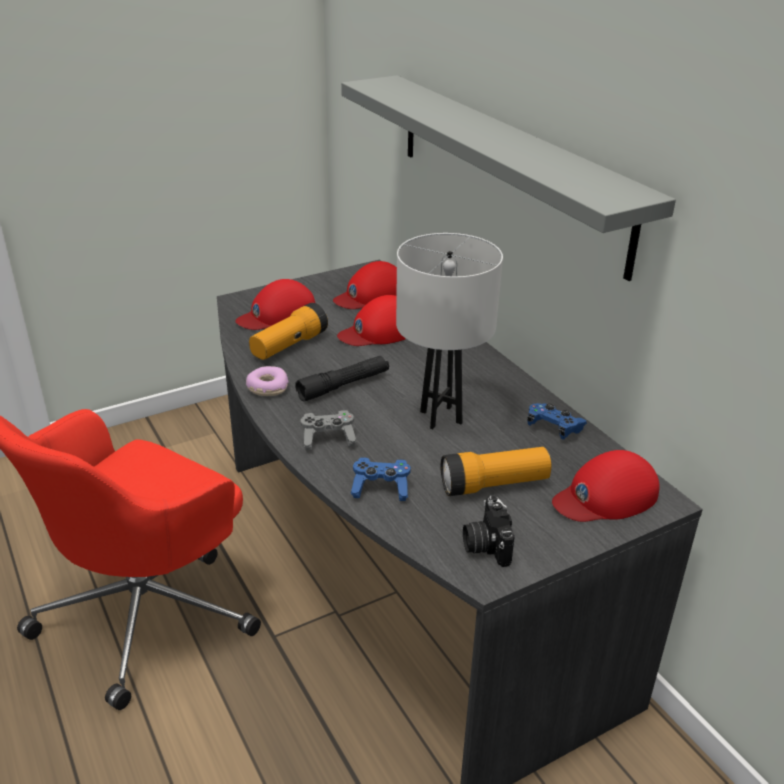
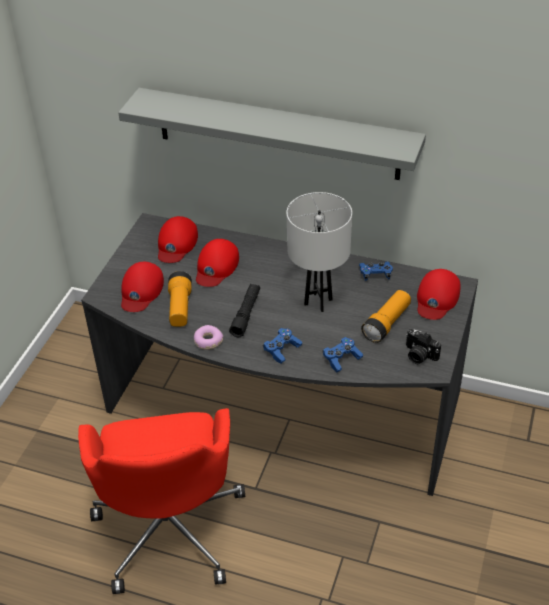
camera: 40 degrees left, 10 degrees up
(328, 438) = (282, 350): grey game controller -> blue game controller

